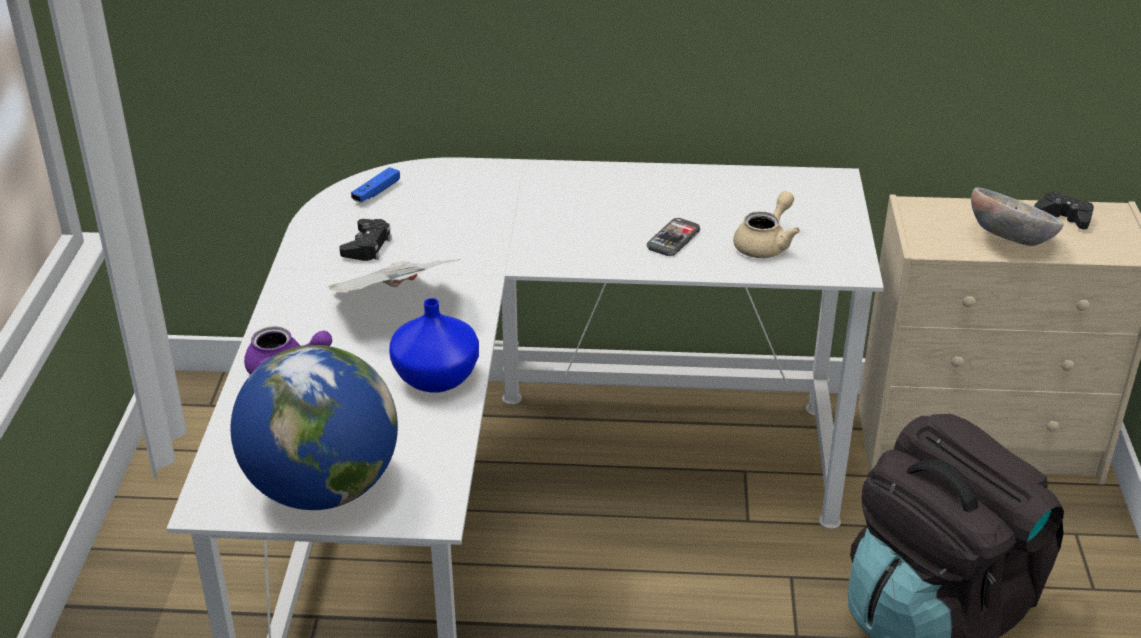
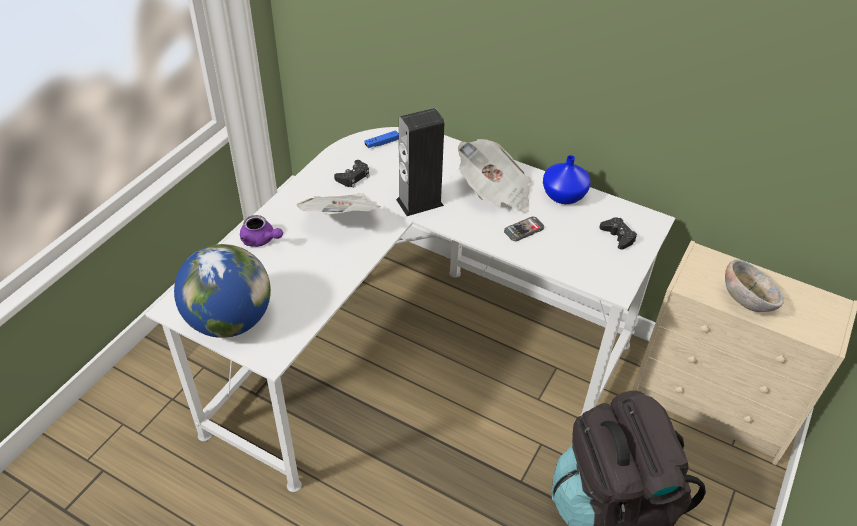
camera: 25 degrees right, 10 degrees up
(436, 379) = (330, 275): blue vase -> blue vase (563, 196)
(496, 249) = (419, 202): none -> speaker
(596, 207) = (495, 193): none -> newspaper
(765, 244) = (576, 252): beige teapot -> none
(1064, 217) = (798, 296): black game controller -> black game controller (618, 236)

